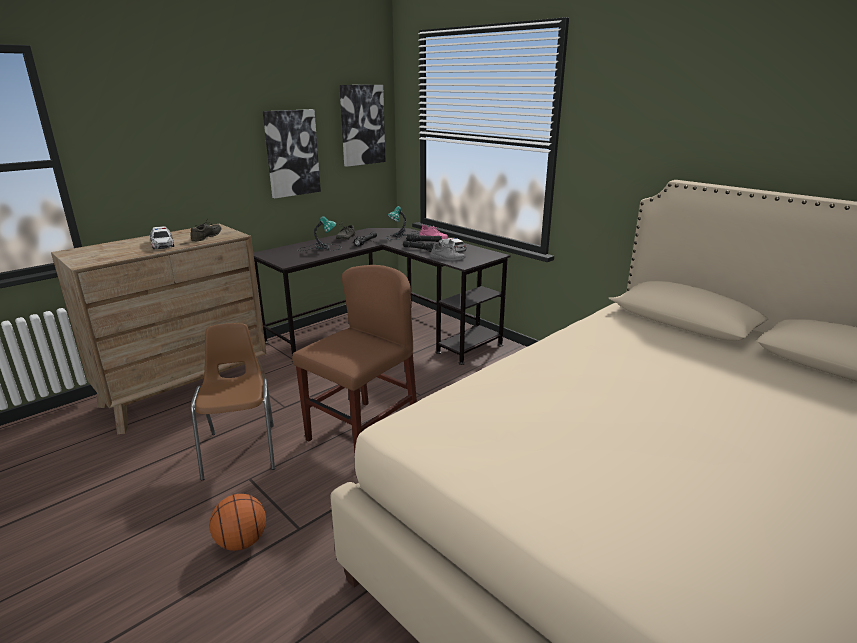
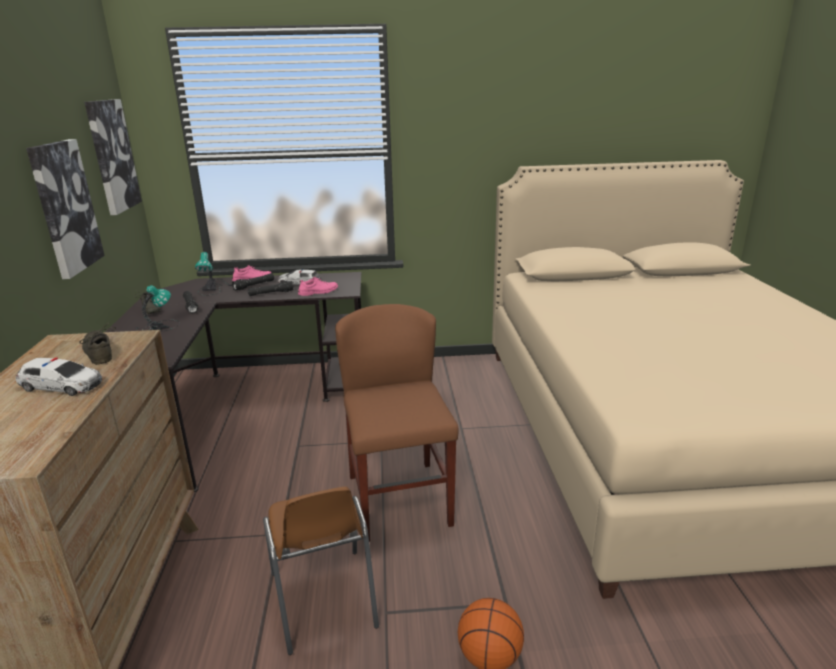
camera: 50 degrees left, 0 degrees up
(241, 450) = (323, 600): brown chair -> brown chair turned 135 degrees counterclockwise
(447, 258) = (318, 292): grey shoe -> pink shoe

